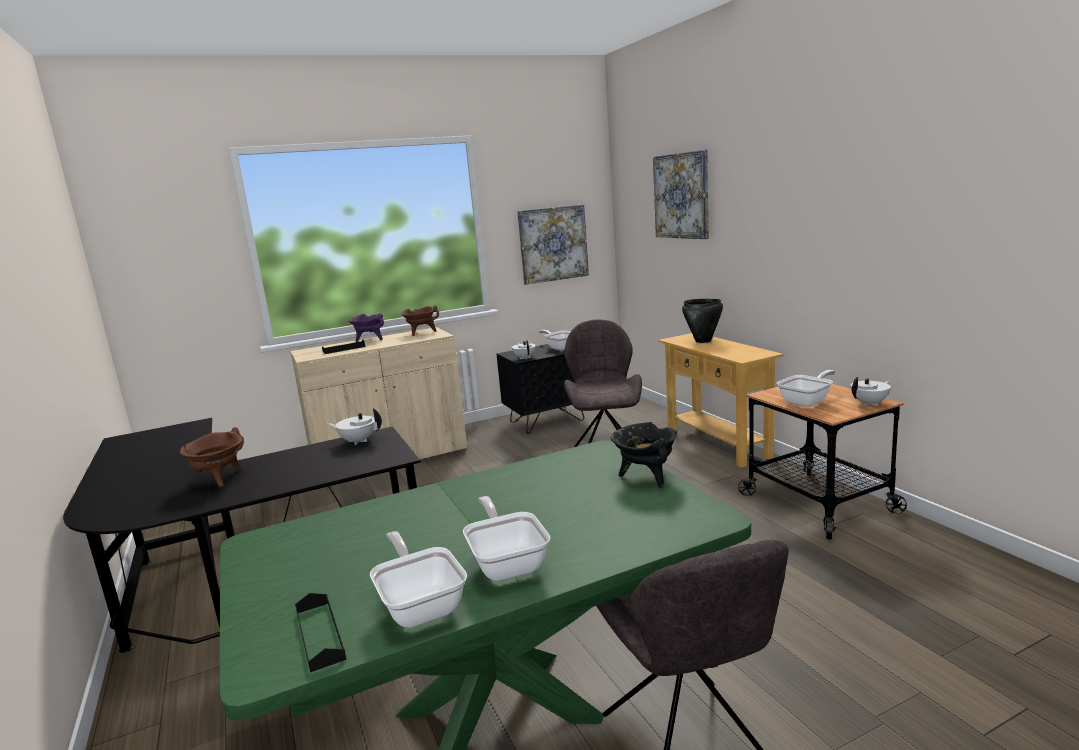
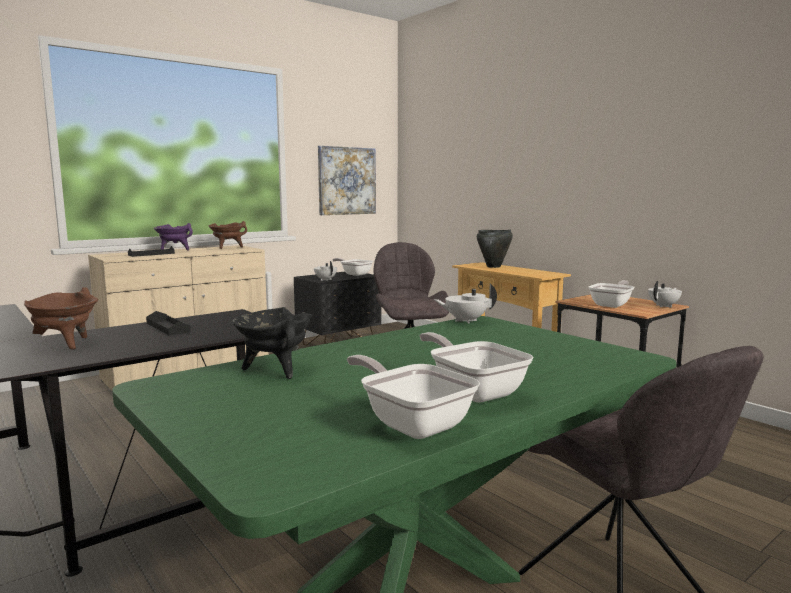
camera: 15 degrees left, 5 degrees down
(320, 635) = (313, 451): black tray -> black tray (167, 327)
(358, 441) = (213, 318): white teapot -> white teapot (465, 321)
(646, 477) = (544, 335): black cooking pot -> black cooking pot (275, 370)
(681, 196) = (472, 141): picture -> none

